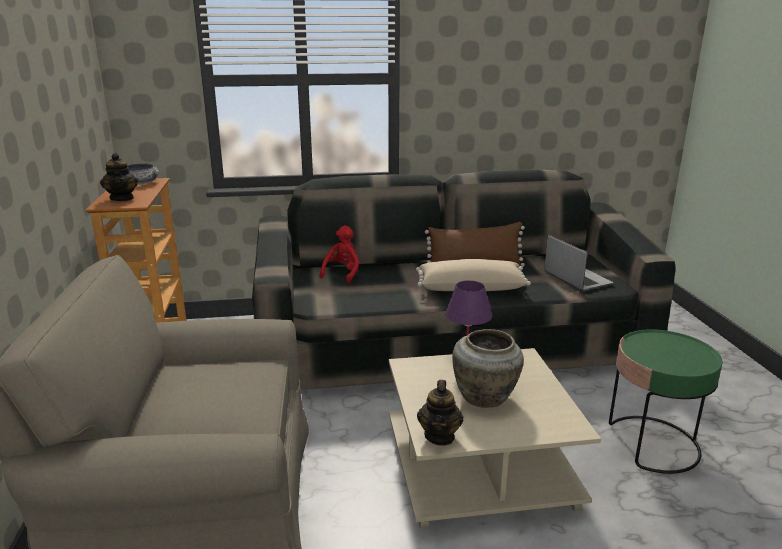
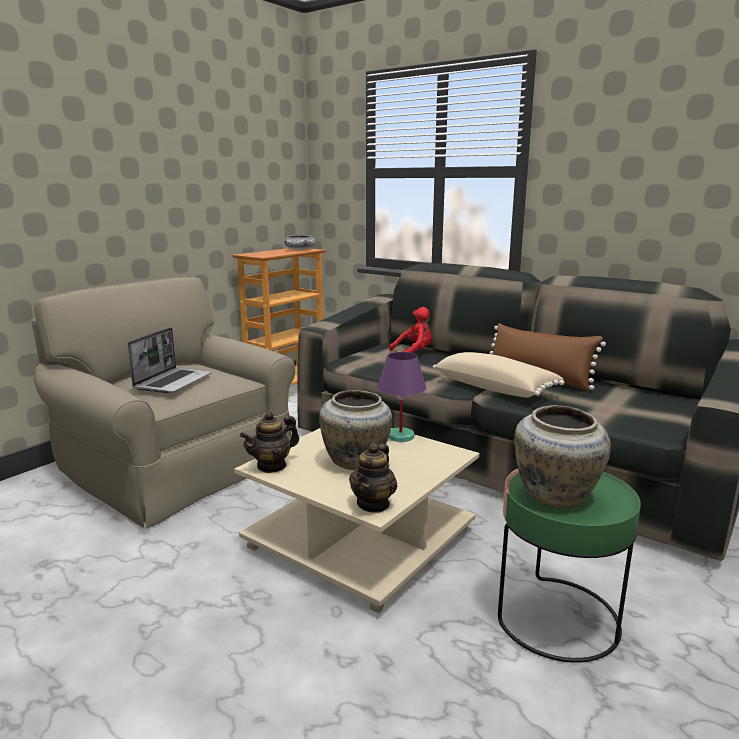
camera: 45 degrees right, 5 degrees down
(122, 198) = (265, 253): teapot -> teapot (373, 504)
(576, 278) = (629, 413): laptop -> laptop (173, 381)
(669, 359) = (555, 496): none -> beige vase

